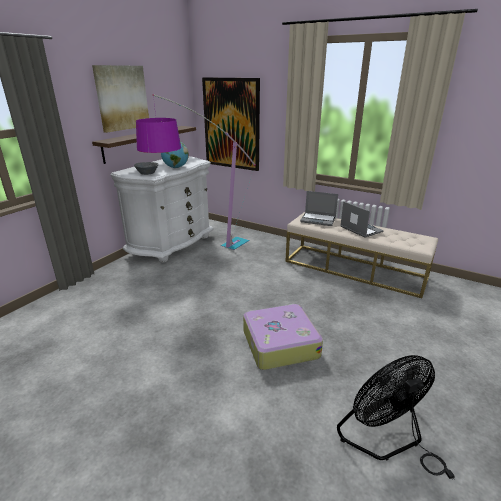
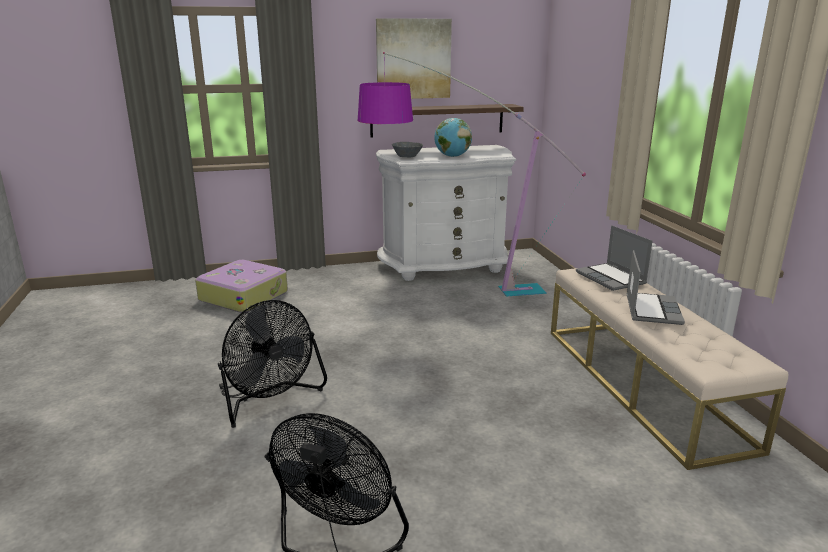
camera: 45 degrees right, 5 degrees down
(213, 385) = (265, 400): none -> black fan
(231, 124) = (574, 107): picture -> none
(279, 343) = (382, 405): suitcase -> suitcase (244, 296)

